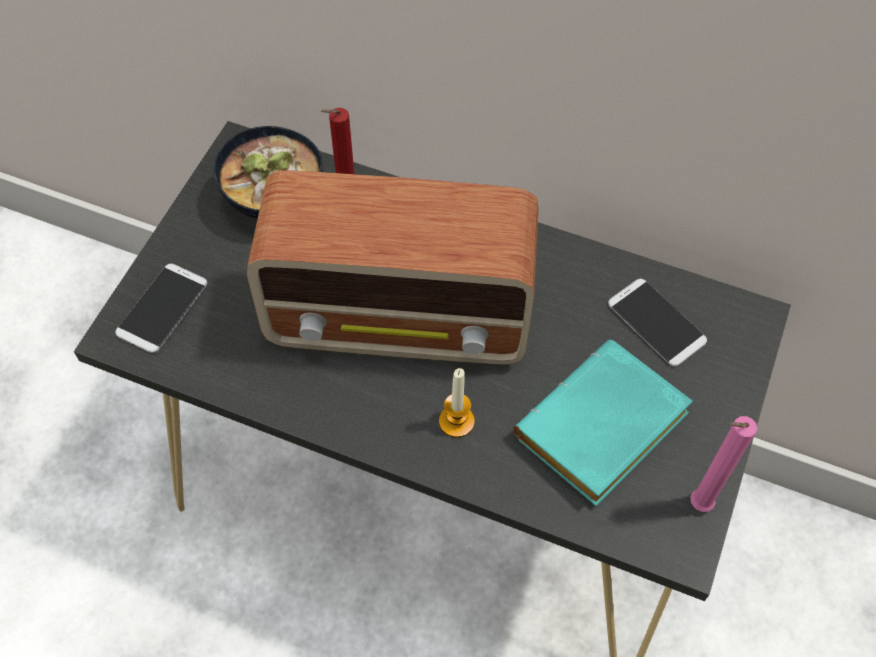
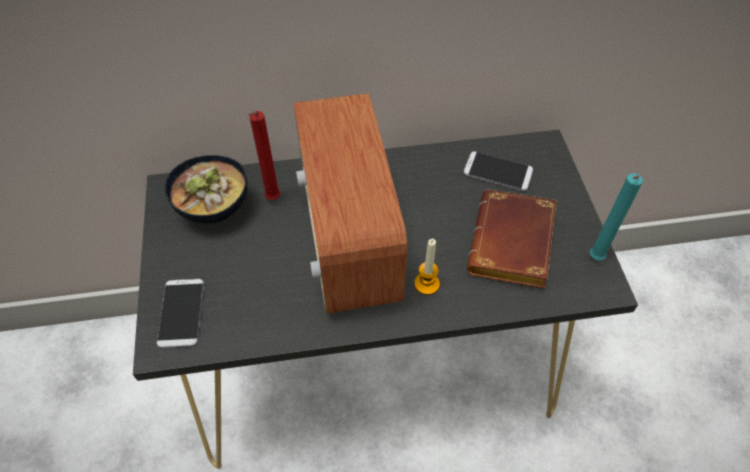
camera: 30 degrees left, 5 degrees down
(402, 318) = (349, 240): radio -> radio turned 105 degrees clockwise
(601, 433) = (514, 247): turquoise book -> brown book
(696, 505) = (594, 259): pink candle -> turquoise candle

